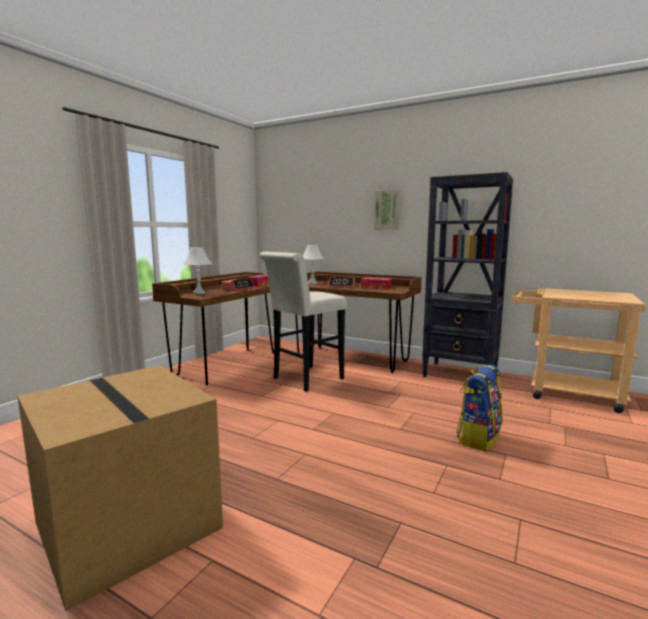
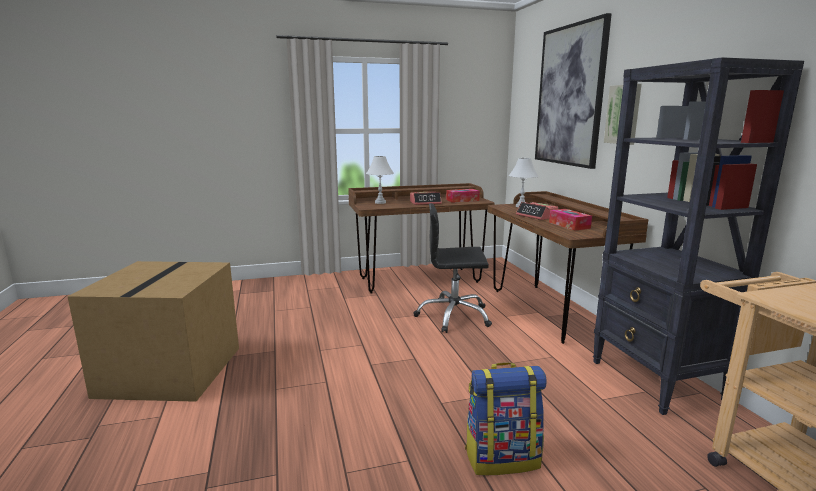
camera: 45 degrees right, 5 degrees up
(304, 380) = (453, 316): white stool -> black office chair
(331, 198) = (570, 96): none -> picture

